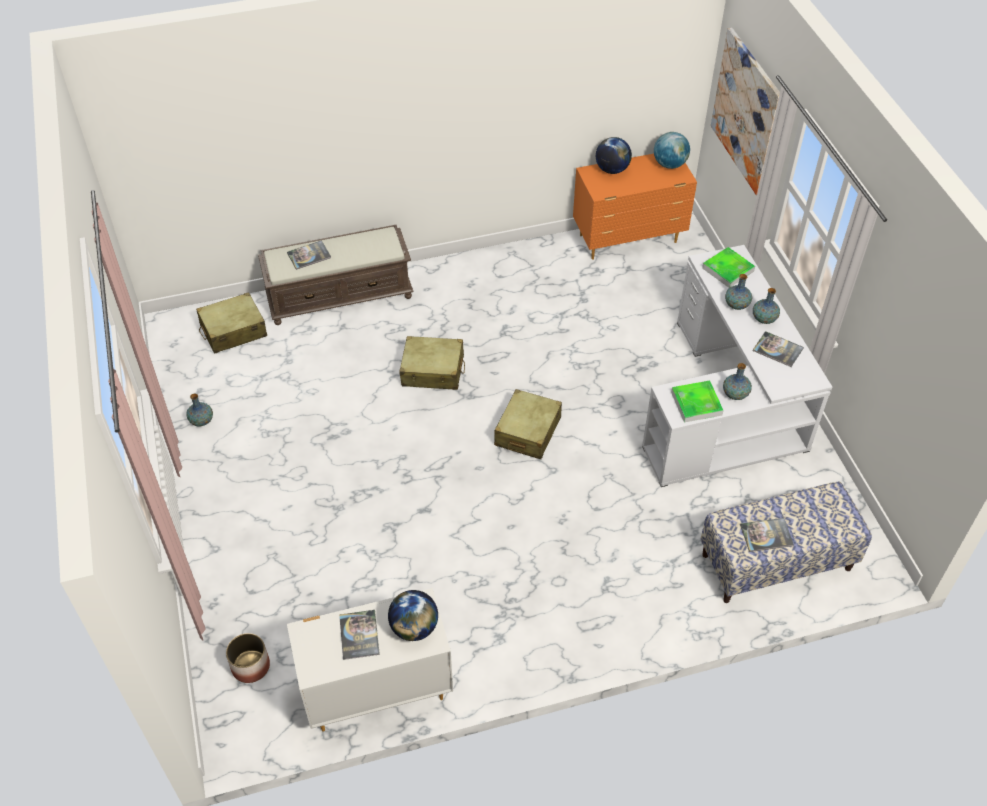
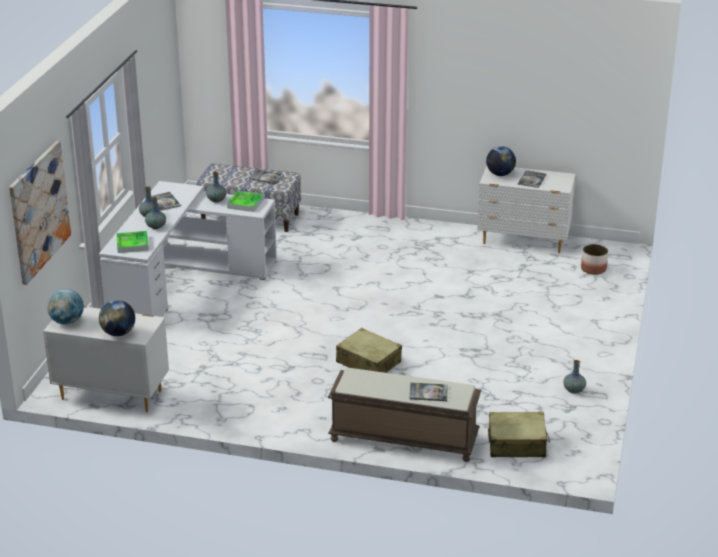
camera: 150 degrees left, 20 degrees down
(527, 432) = (332, 309): beige suitcase -> none
(629, 239) = (111, 394): orange dresser -> white dresser

